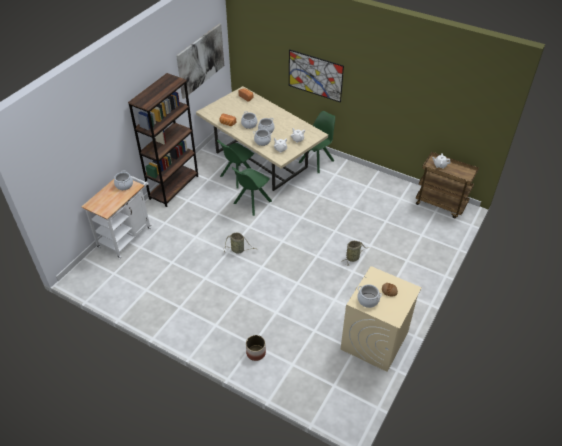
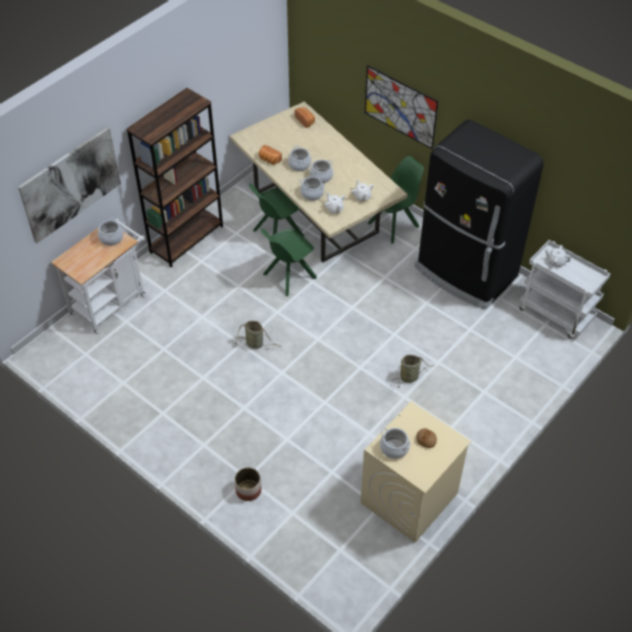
camera: 10 degrees right, 5 degrees up
(201, 60) = (241, 67): picture -> picture (71, 184)
(373, 186) = (465, 273): none -> black fridge
(441, 204) = (556, 314): brown cart -> white cart

